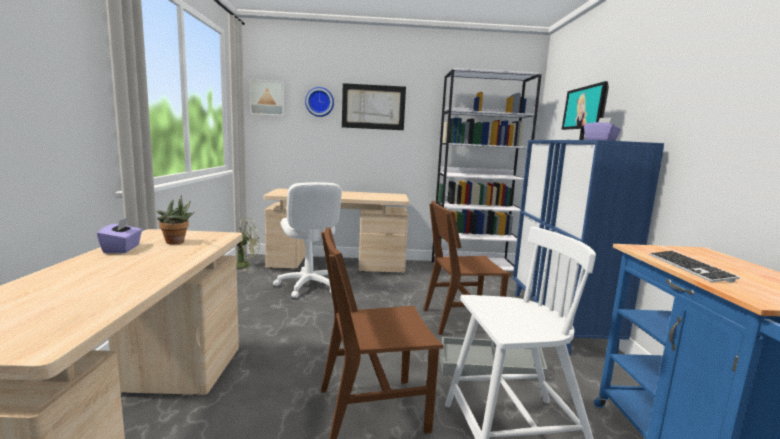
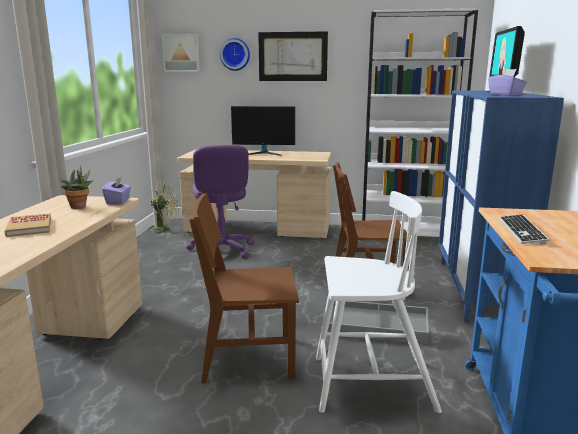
camera: 10 degrees right, 5 degrees up
(118, 266) = (29, 227): none -> book
(122, 249) = (35, 213): purple tissue box -> purple tissue box (118, 201)
(308, 286) = (221, 250): white office chair -> purple office chair
(345, 193) = (264, 153): none -> monitor

